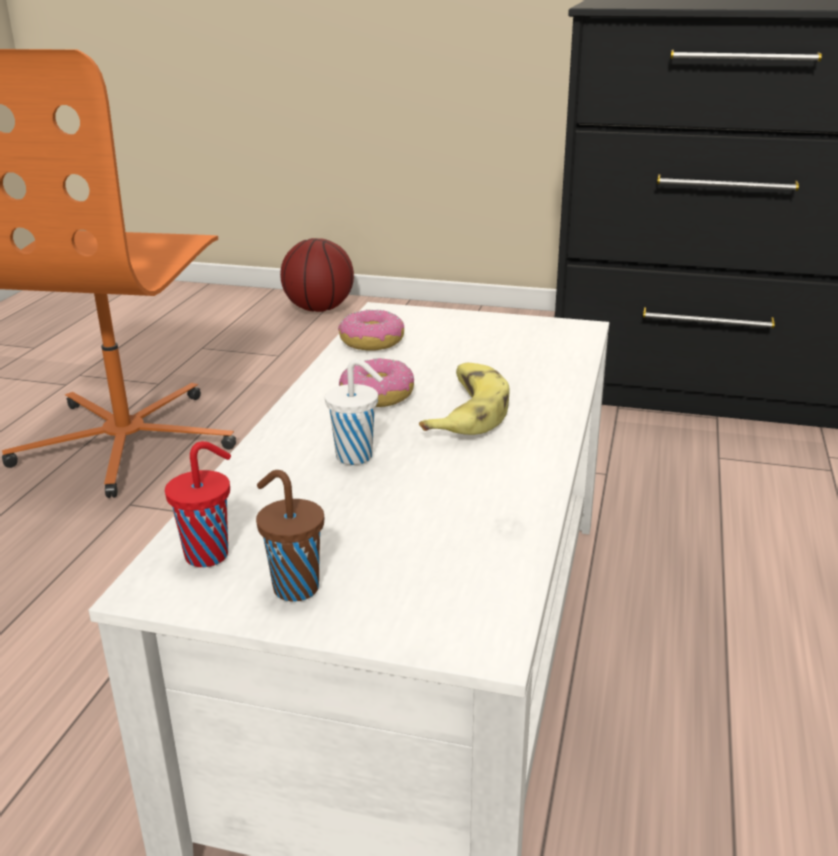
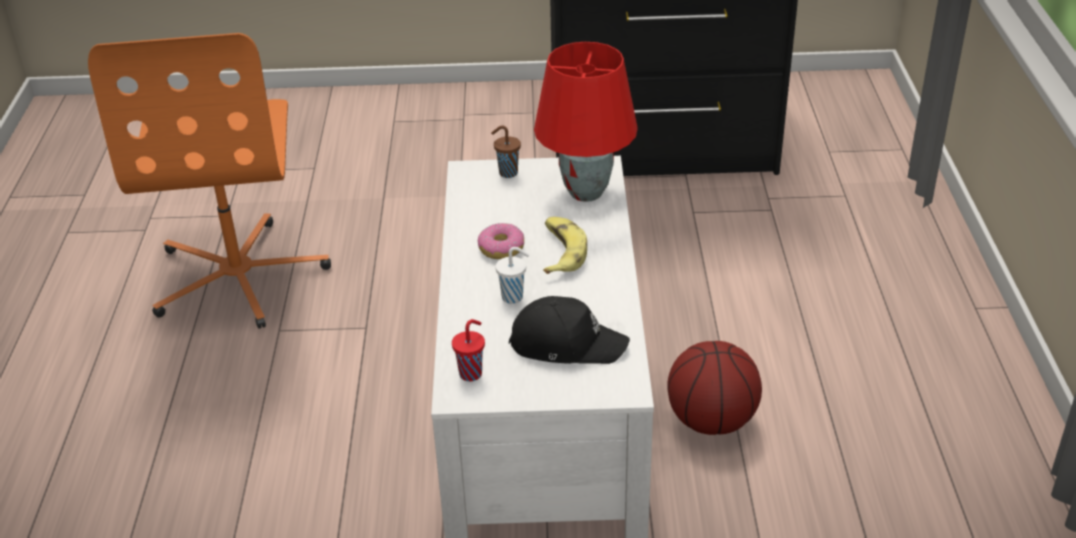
camera: 15 degrees left, 10 degrees up
(293, 587) = (525, 382): brown cup -> brown cup (507, 173)
(319, 309) = (322, 108): basketball -> basketball (712, 421)
(372, 342) = (473, 201): donut -> none
(406, 537) = (566, 343): none -> black cap
(538, 351) = (584, 192): none -> red table lamp

